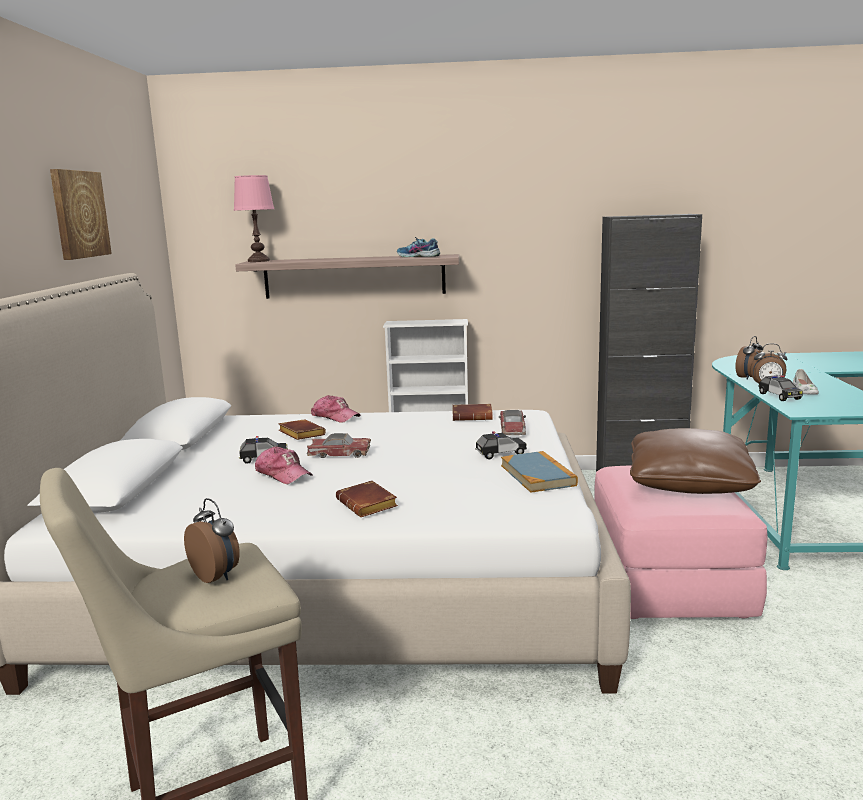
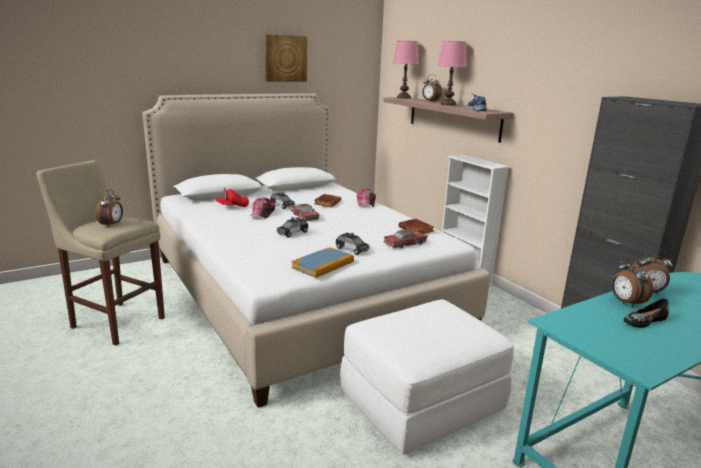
camera: 55 degrees right, 5 degrees up
(206, 489) = (232, 206): none -> red cap
(319, 259) = (430, 101): none -> alarm clock
(358, 258) = (448, 104): none -> pink table lamp
(369, 505) = (238, 237): brown book -> none
(667, 581) = (422, 402): pink ottoman -> white ottoman
(689, 483) = (444, 333): brown pillow -> none
(779, 396) = (597, 310): toy car -> toy car (293, 233)
(804, 391) = (643, 321): white shoe -> black shoe

